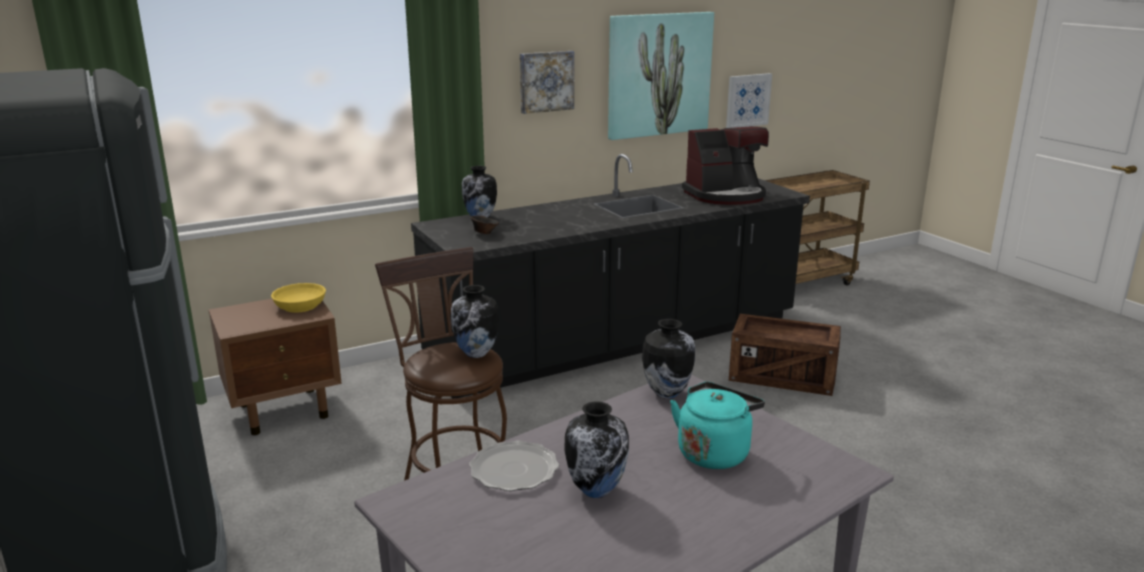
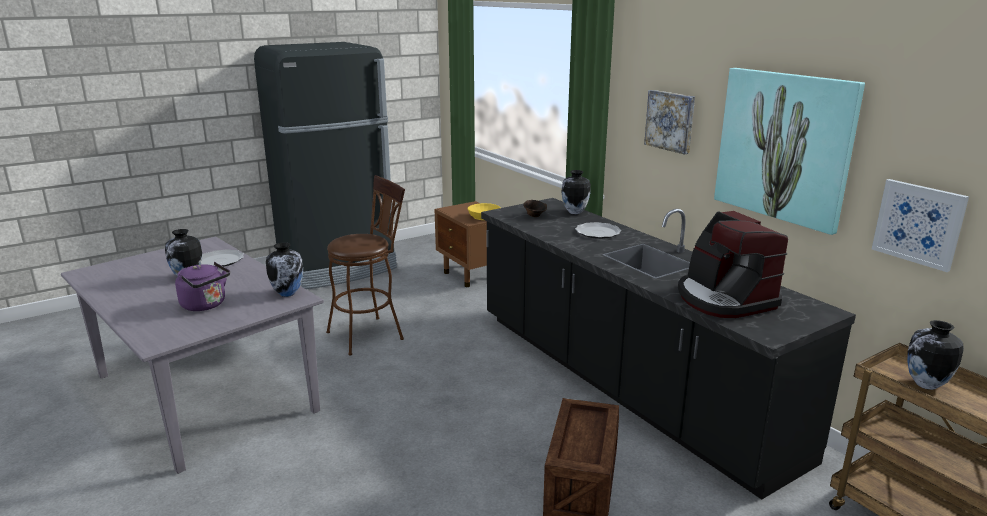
camera: 85 degrees right, 0 degrees up
(476, 354) = (360, 244): vase -> vase (925, 384)
(555, 214) = (597, 232): none -> plate
(714, 452) = (206, 305): turquoise kettle -> purple kettle

